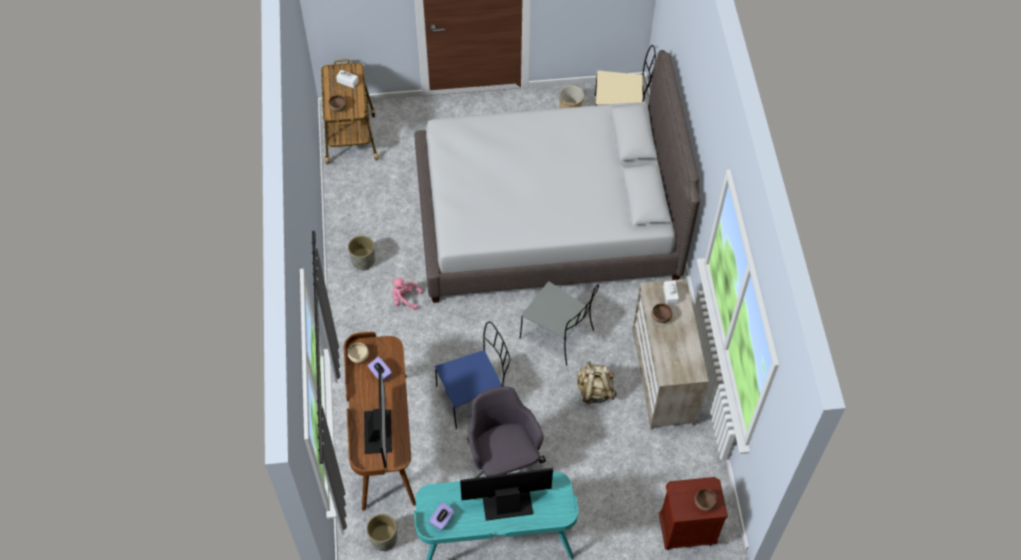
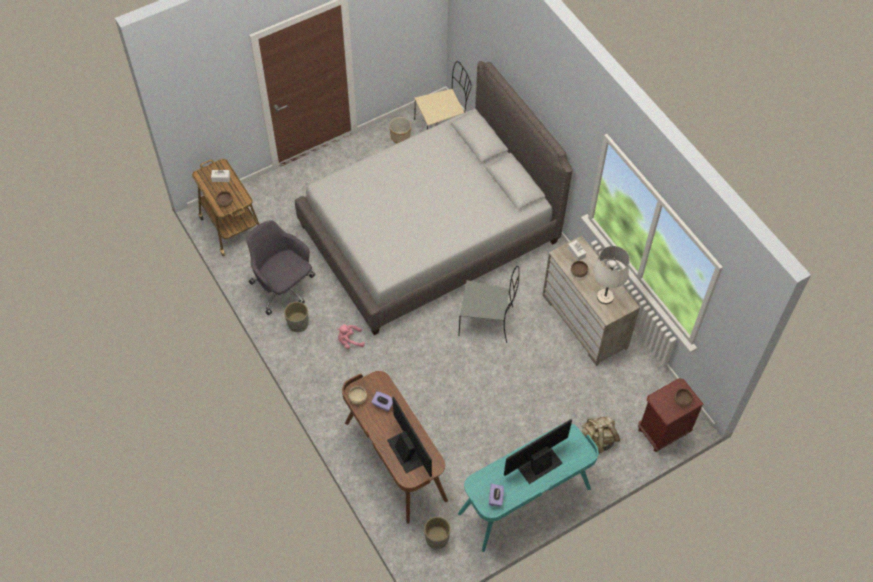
camera: 25 degrees left, 0 degrees up
(474, 396) = (447, 396): blue chair -> none
(503, 462) = (498, 438): grey office chair -> grey office chair (283, 288)
(594, 390) = (538, 353): beige backpack -> beige backpack (598, 440)
(676, 355) = (605, 297): none -> white table lamp

